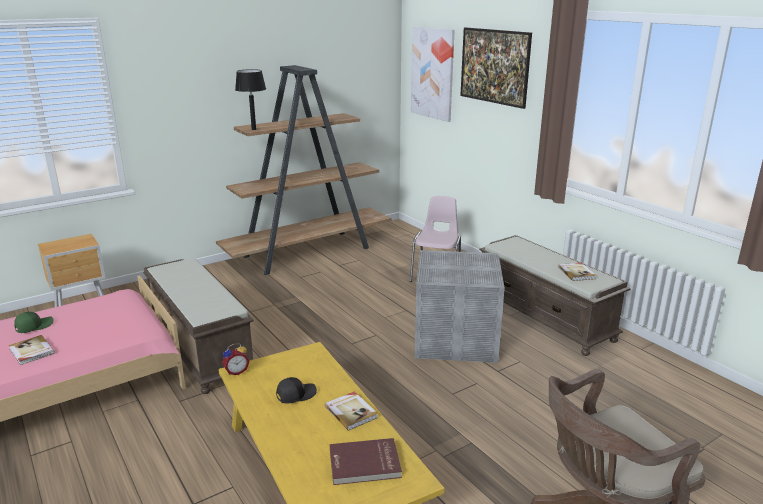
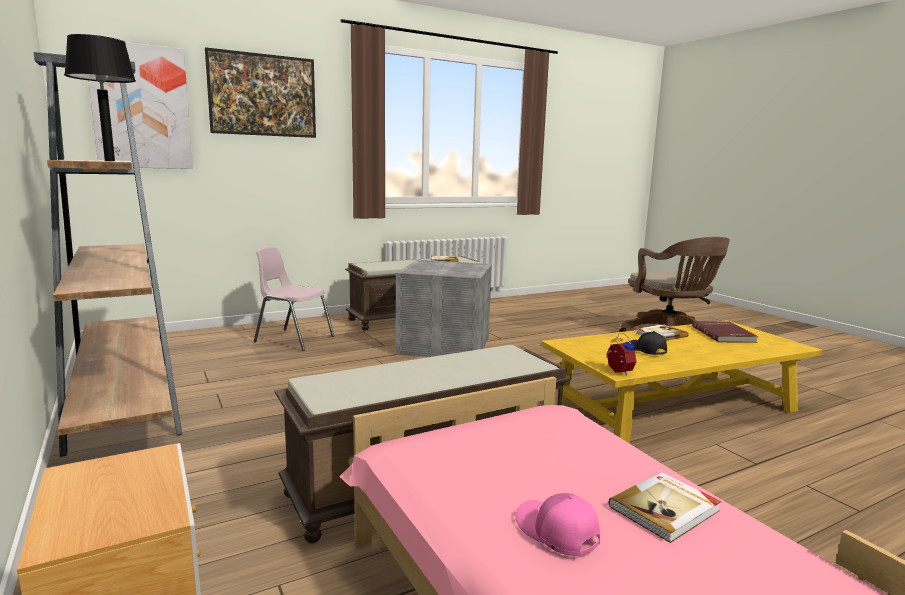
camera: 85 degrees left, 10 degrees down
(34, 326) = (556, 532): green cap -> pink cap

